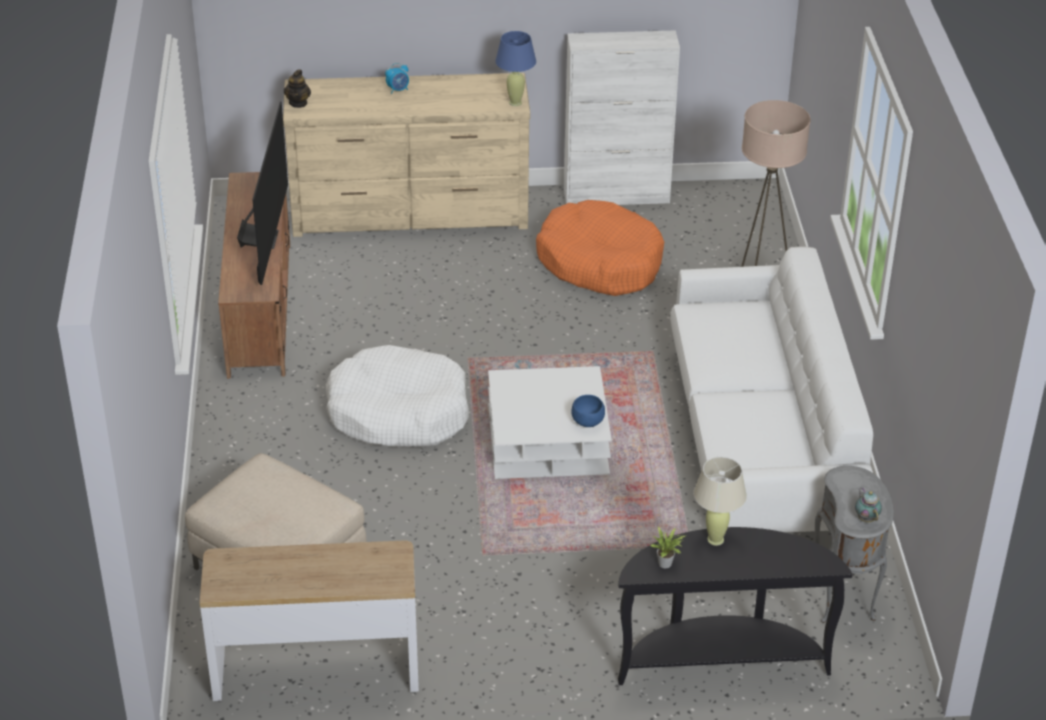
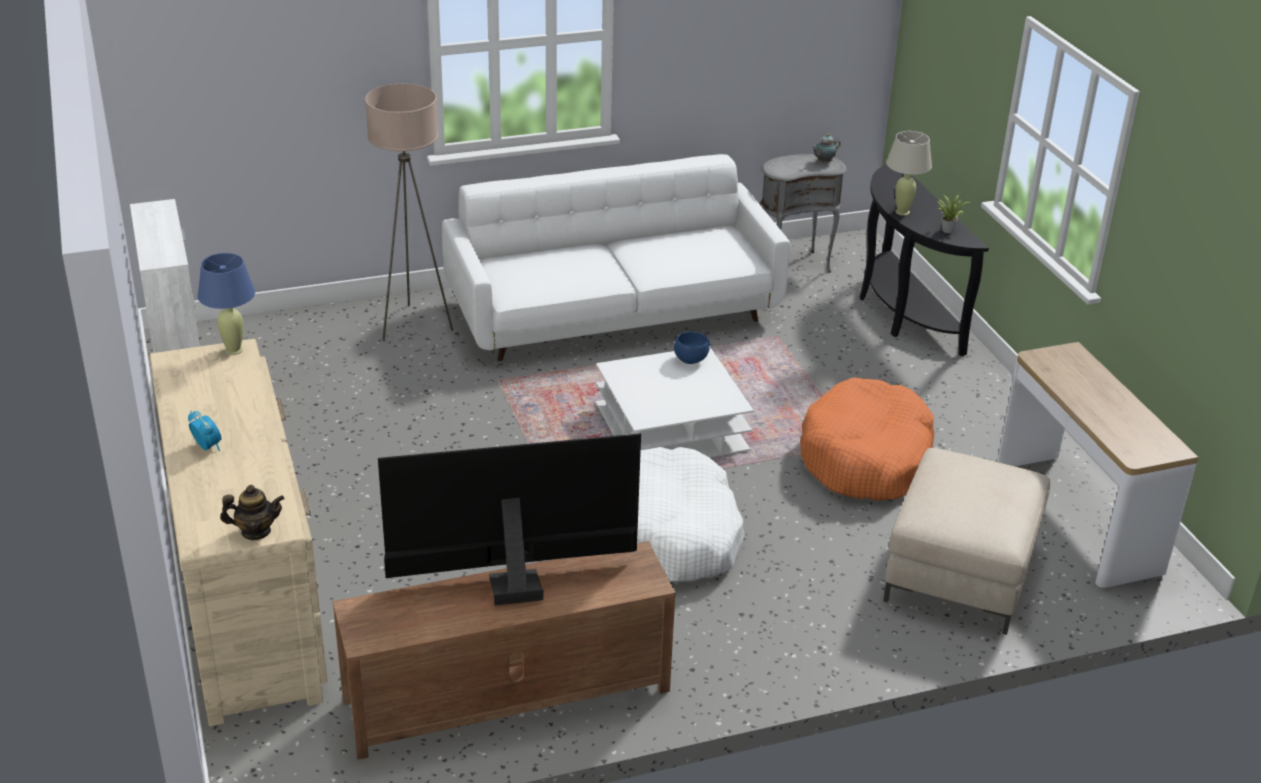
camera: 105 degrees left, 5 degrees down
(600, 262) = (338, 429): orange dog bed -> orange dog bed (866, 458)

